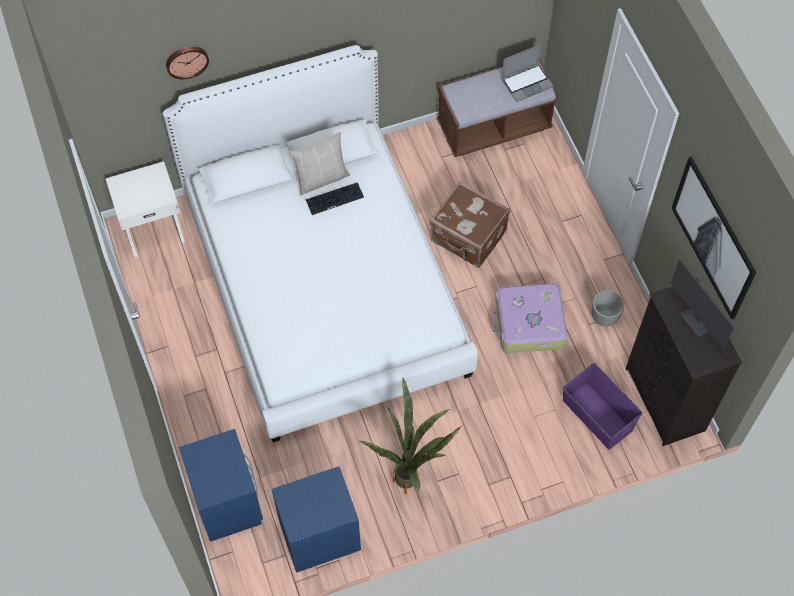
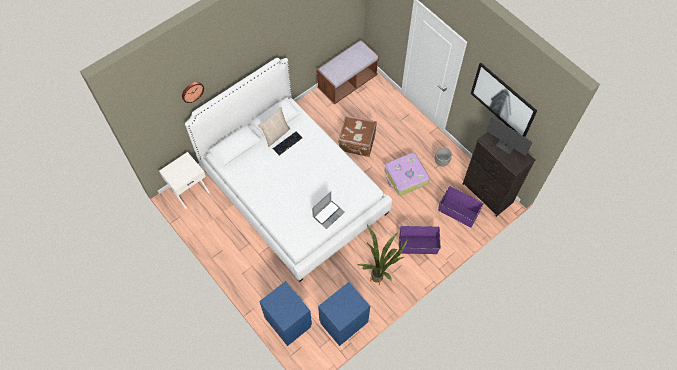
camera: 20 degrees left, 0 degrees up
(501, 450) = (418, 245): none -> purple storage box
(527, 82) = (361, 54): laptop -> laptop (328, 214)

